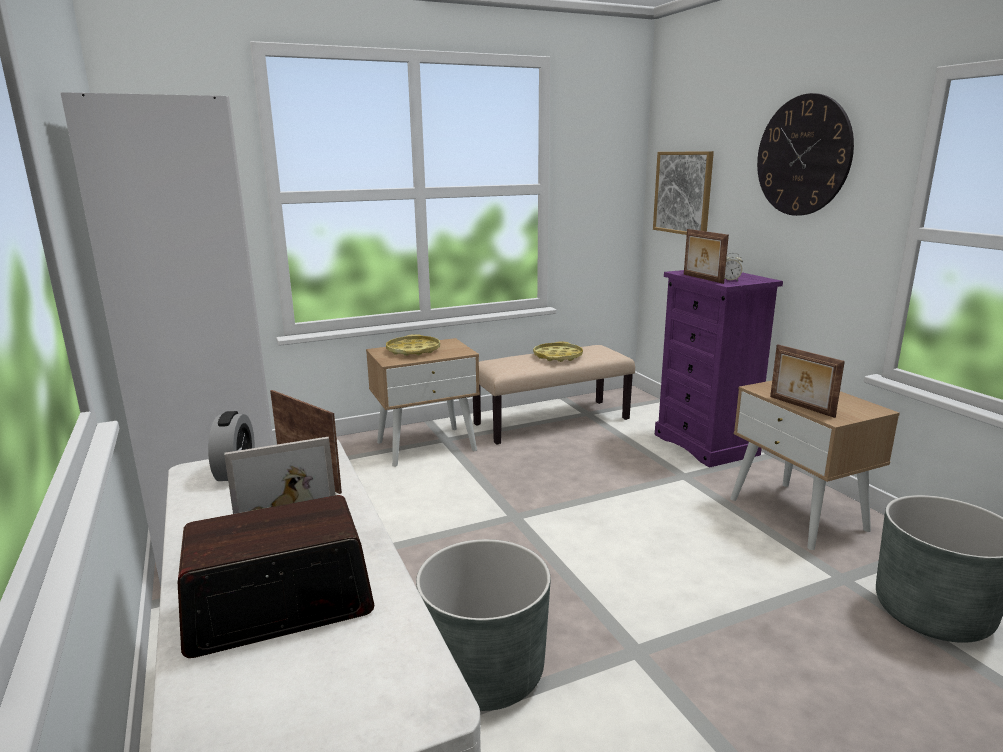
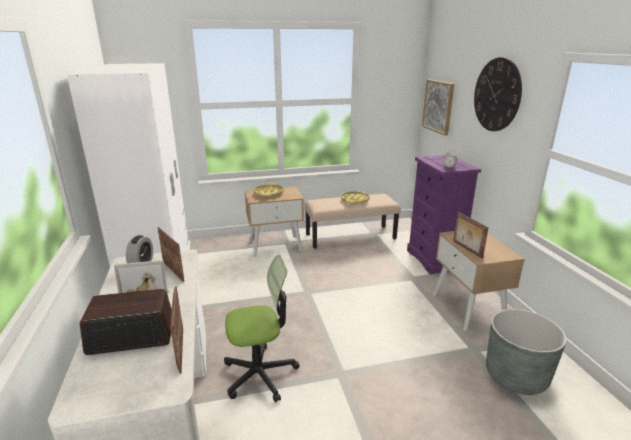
camera: 10 degrees right, 5 degrees up
(485, 673) = (260, 374): grey planter -> office chair
(702, 278) = (433, 164): picture frame -> picture frame (180, 350)

